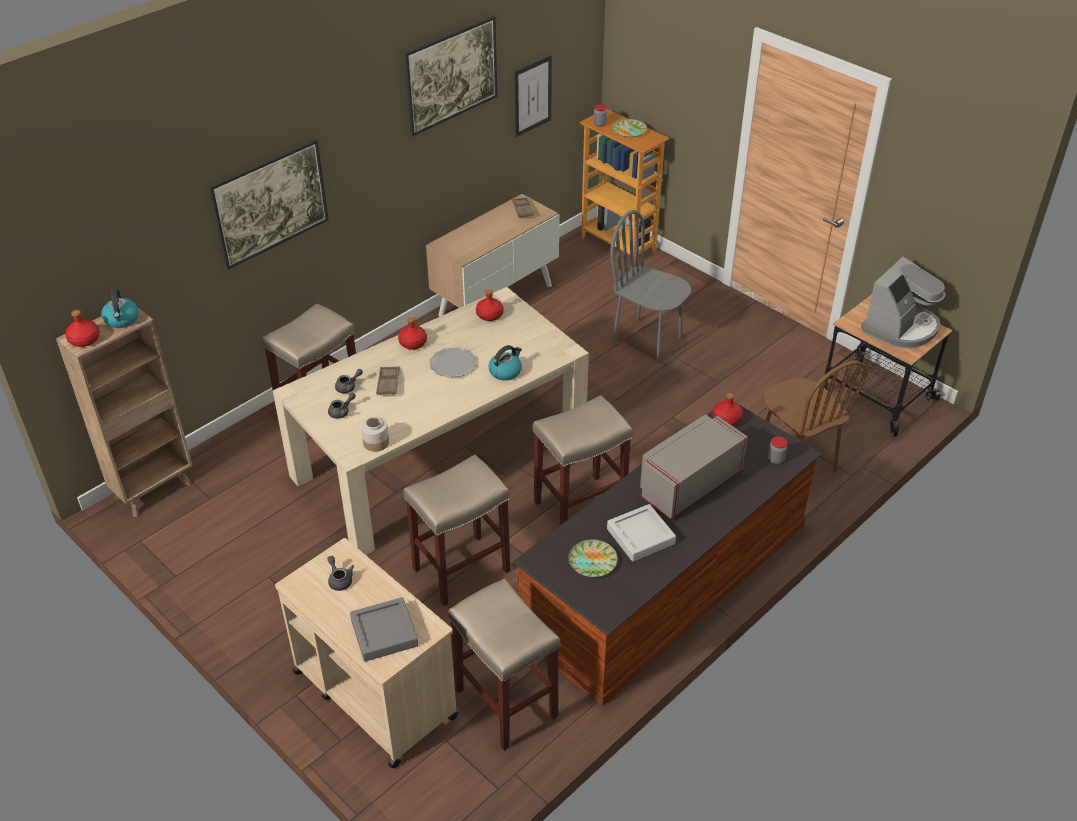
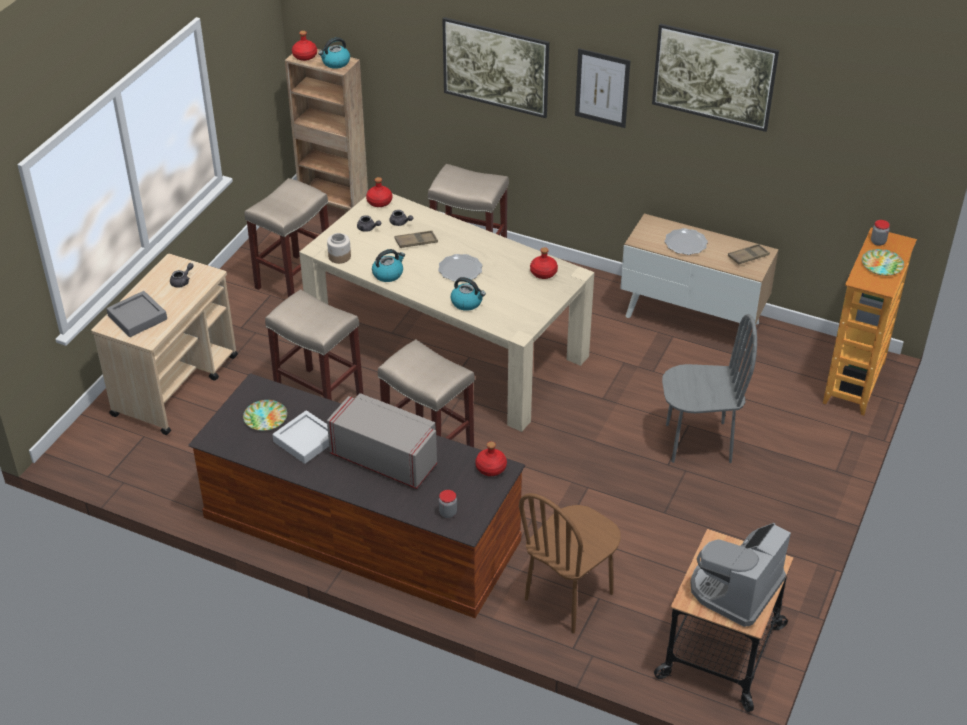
camera: 70 degrees right, 0 degrees up
(413, 343) = (476, 240): red bottle -> red bottle (379, 202)
(428, 414) = (388, 274): none -> kettle
(484, 235) = (685, 244): none -> plate
(504, 702) = (189, 458): beige stool -> beige stool (294, 279)
(532, 96) = (820, 162): picture -> picture (602, 88)
(647, 341) = (698, 442): grey chair -> grey chair turned 75 degrees clockwise
(900, 327) = (735, 589): coffee machine -> coffee machine turned 105 degrees clockwise

